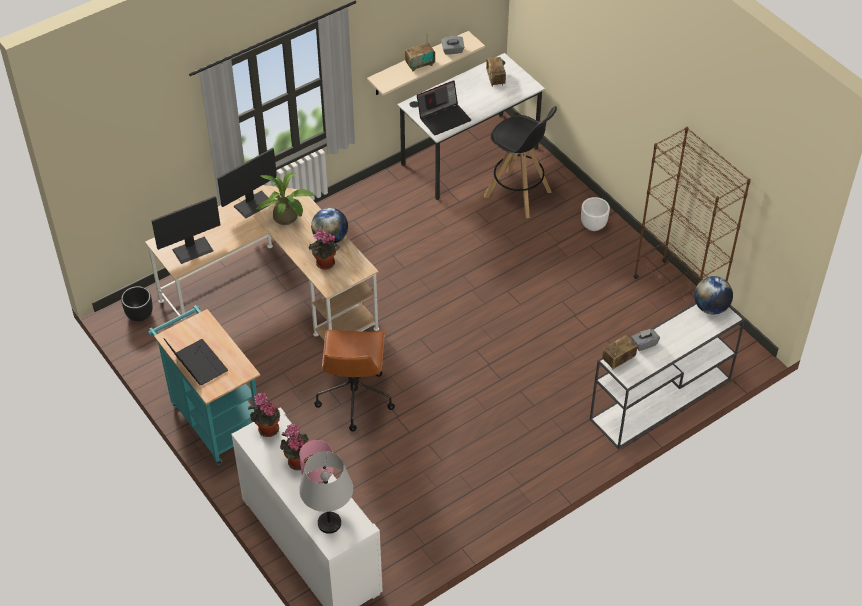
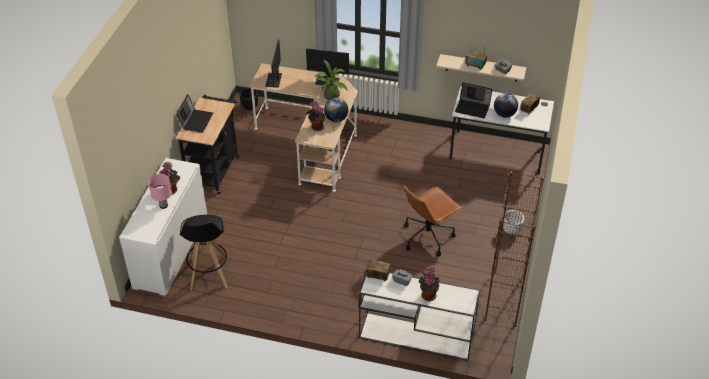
camera: 50 degrees right, 5 degrees down
(192, 249) = (274, 80): monitor -> monitor turned 75 degrees clockwise
(214, 418) = (214, 169): turquoise cart -> black cart
(266, 429) = (180, 167): potted plant -> potted plant (428, 294)
(329, 523) = (142, 224): grey table lamp -> none
(354, 397) = (280, 210): brown office chair -> brown office chair (428, 236)
(518, 194) = (494, 187): black stool -> black stool (209, 274)
(710, 307) = (465, 295): globe -> globe (504, 114)

